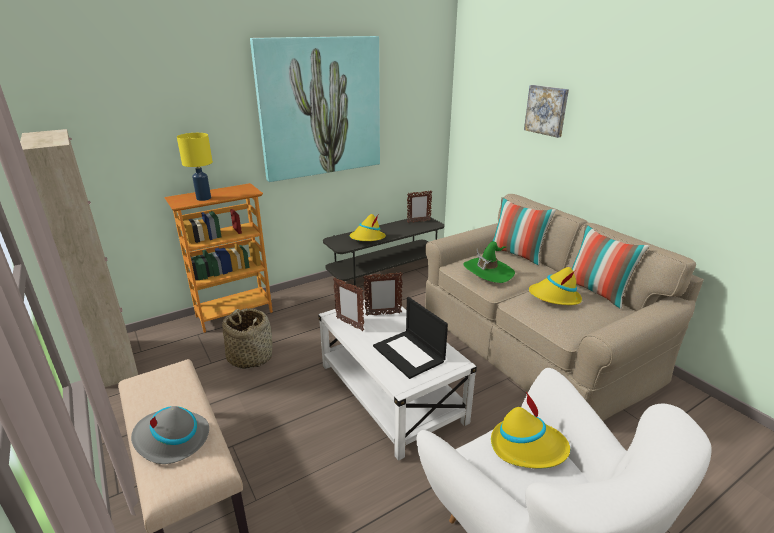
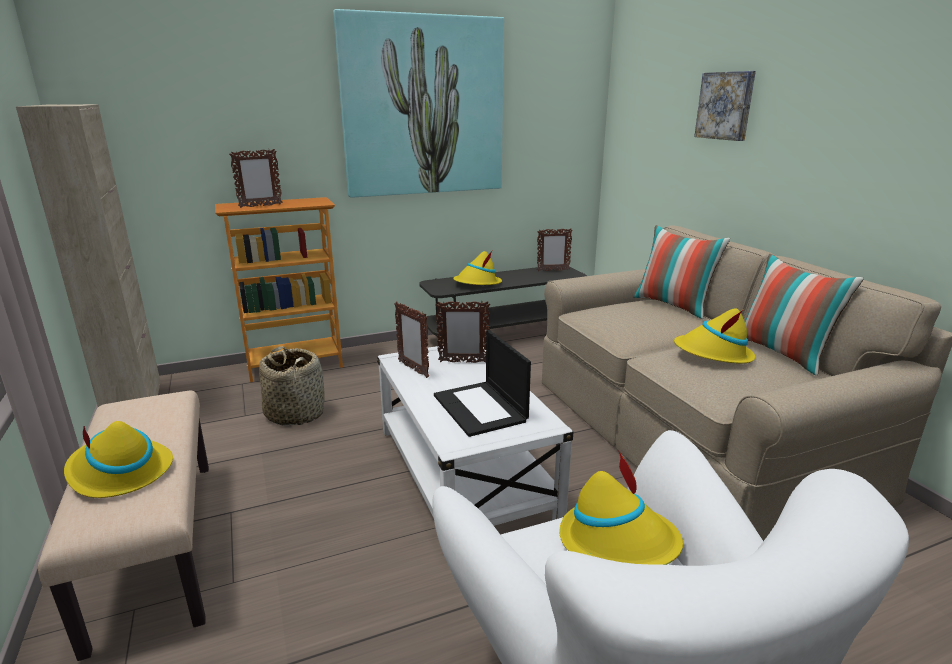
camera: 10 degrees right, 5 degrees down
(171, 439) = (119, 472): grey hat -> yellow hat
(204, 198) = (260, 206): yellow table lamp -> picture frame
(488, 271) = (624, 320): green hat -> none

